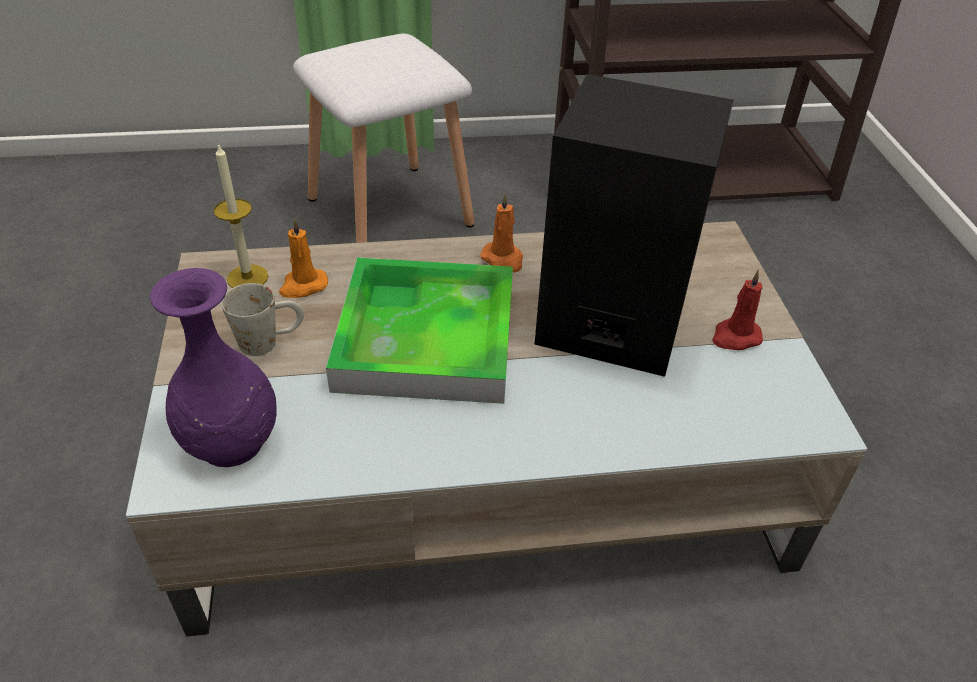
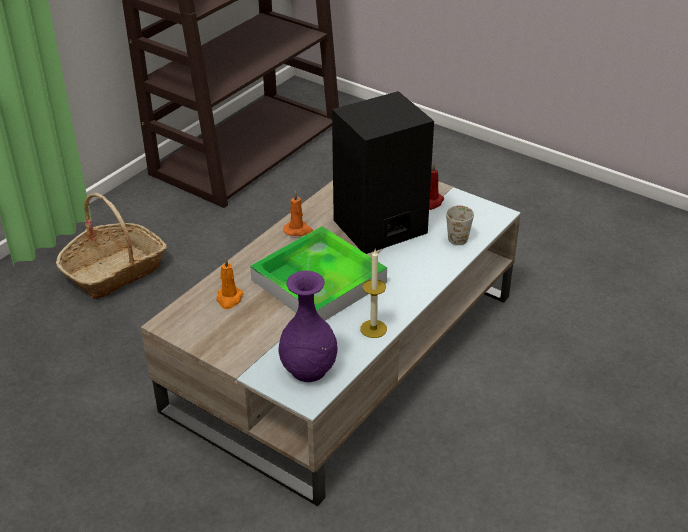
camera: 45 degrees left, 5 degrees down
(247, 277) = (196, 313): candle -> candle (373, 329)
(270, 341) = (256, 328): white mug -> white mug (460, 235)
(392, 212) = (115, 271): white stool -> basket

